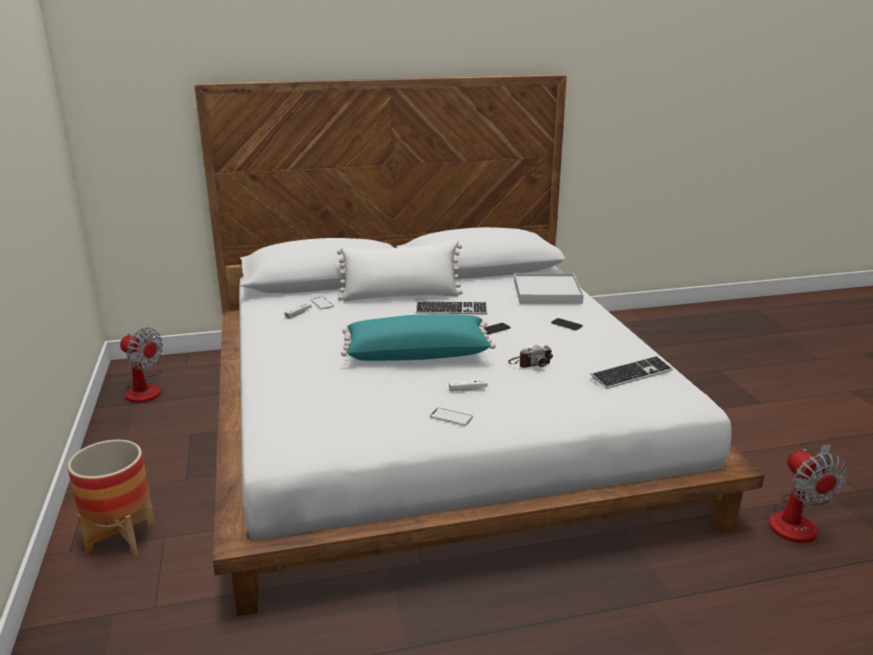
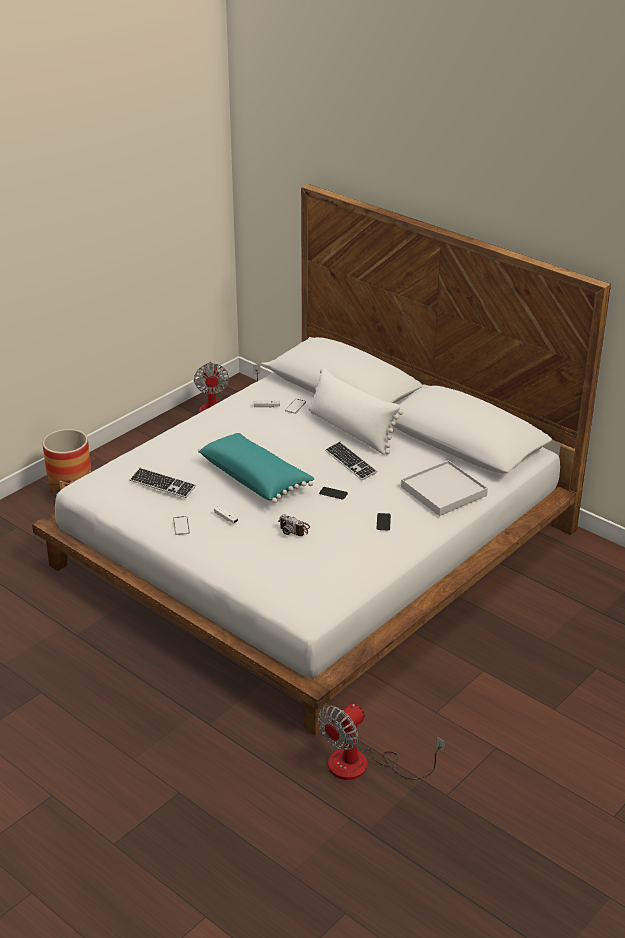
camera: 55 degrees right, 10 degrees up
(631, 374) = (323, 577): keyboard -> keyboard (162, 484)

